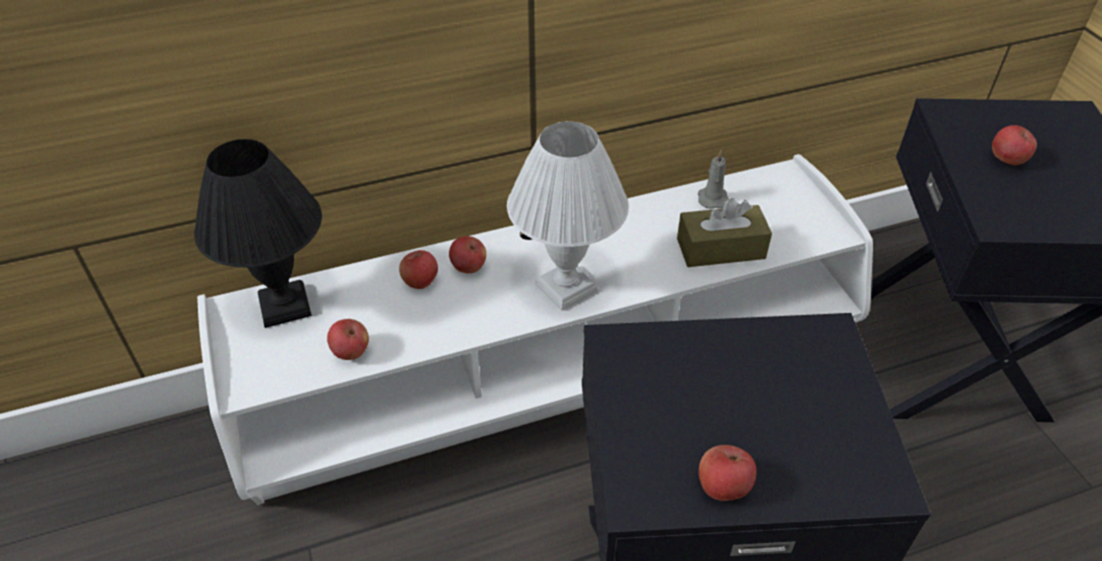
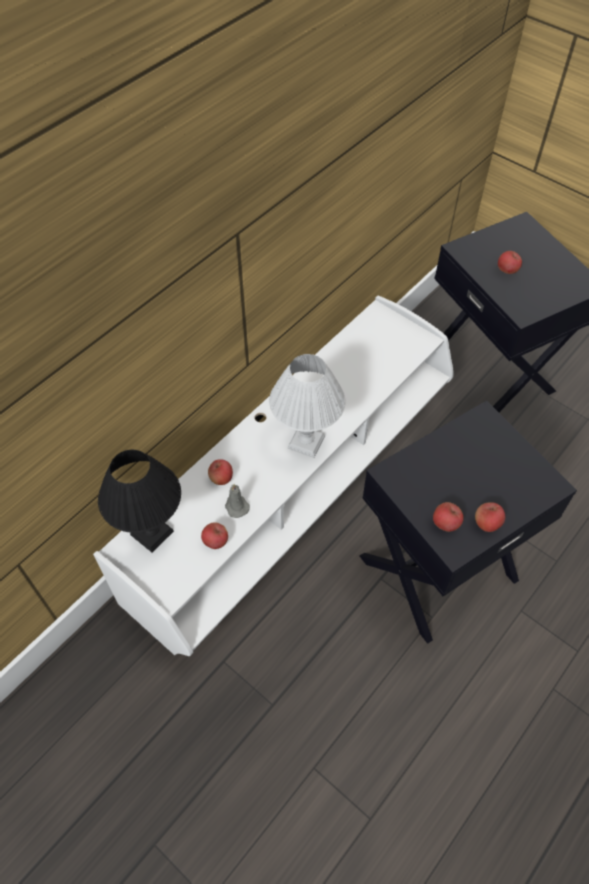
camera: 30 degrees left, 10 degrees up
(468, 267) = (242, 456): apple -> apple (445, 523)
(712, 198) = (348, 346): grey candle -> grey candle (236, 506)
(720, 248) = (373, 378): brown tissue box -> none

